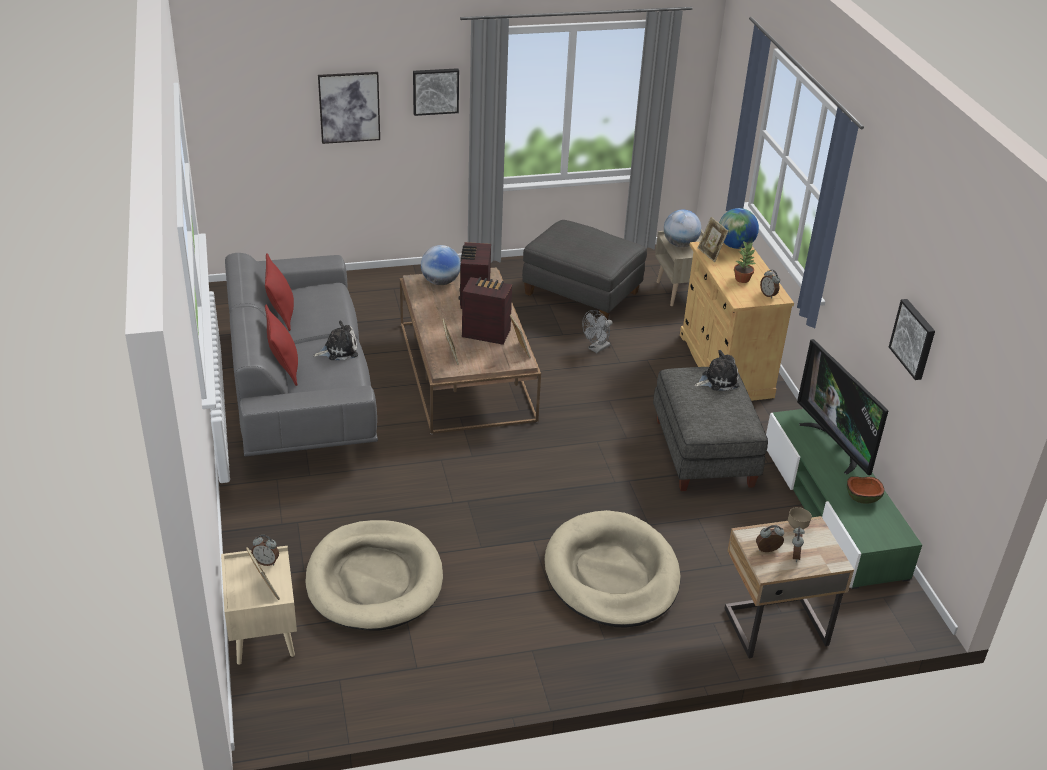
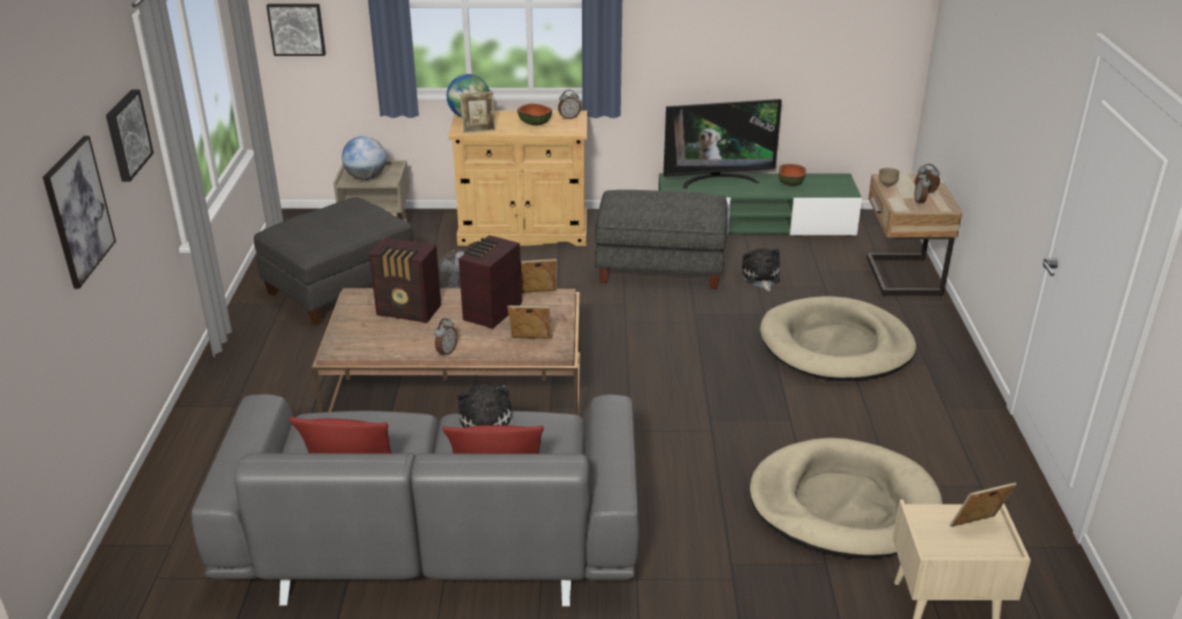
camera: 75 degrees left, 5 degrees down
(266, 562) = (926, 523): alarm clock -> alarm clock (446, 352)
(440, 282) = (353, 331): globe -> none
(717, 380) = (634, 197): plush toy -> plush toy (761, 278)
(742, 279) = (534, 123): potted plant -> bowl
(914, 338) = (768, 30): picture -> picture (297, 29)

